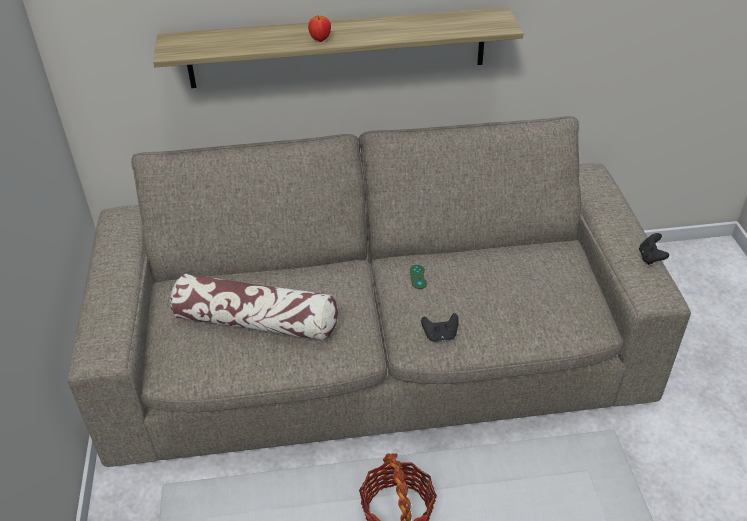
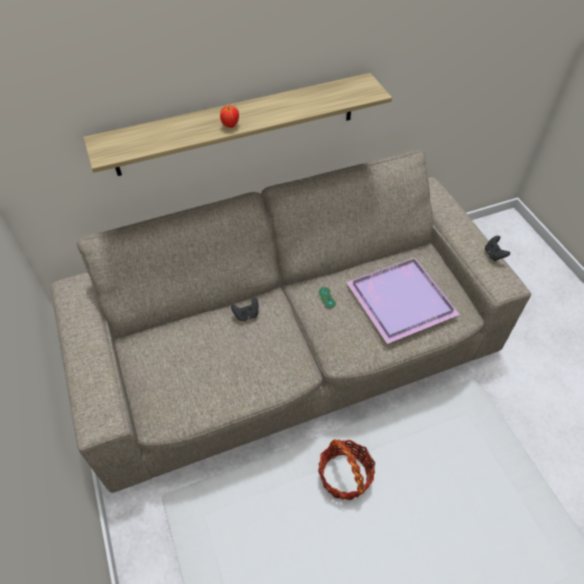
camera: 15 degrees left, 10 degrees up
(256, 322) = (214, 361): pillow -> none
(440, 335) = (359, 345): black game controller -> black game controller (246, 315)
(514, 293) = (401, 298): none -> purple tray

